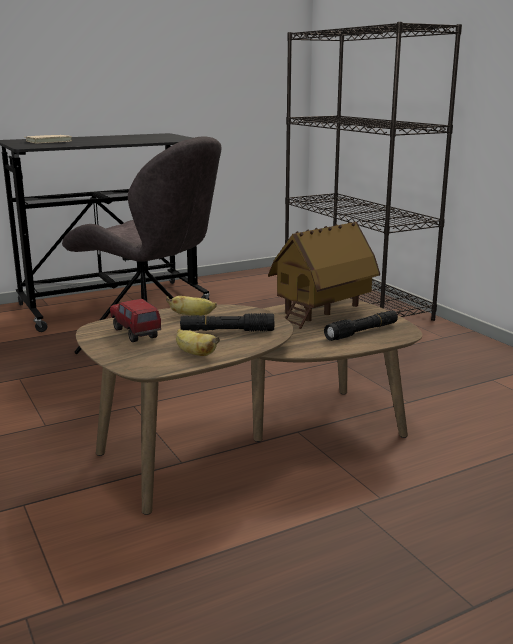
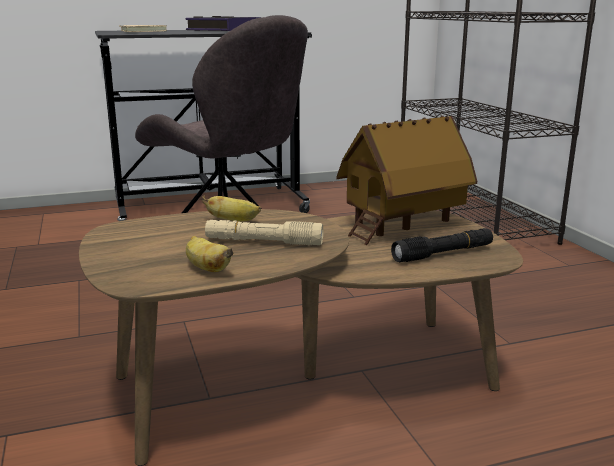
camera: 10 degrees right, 0 degrees up
(122, 138) = (224, 30): none -> book
(135, 334) = (152, 239): toy truck -> none
(227, 331) = (263, 242): black flashlight -> beige flashlight

